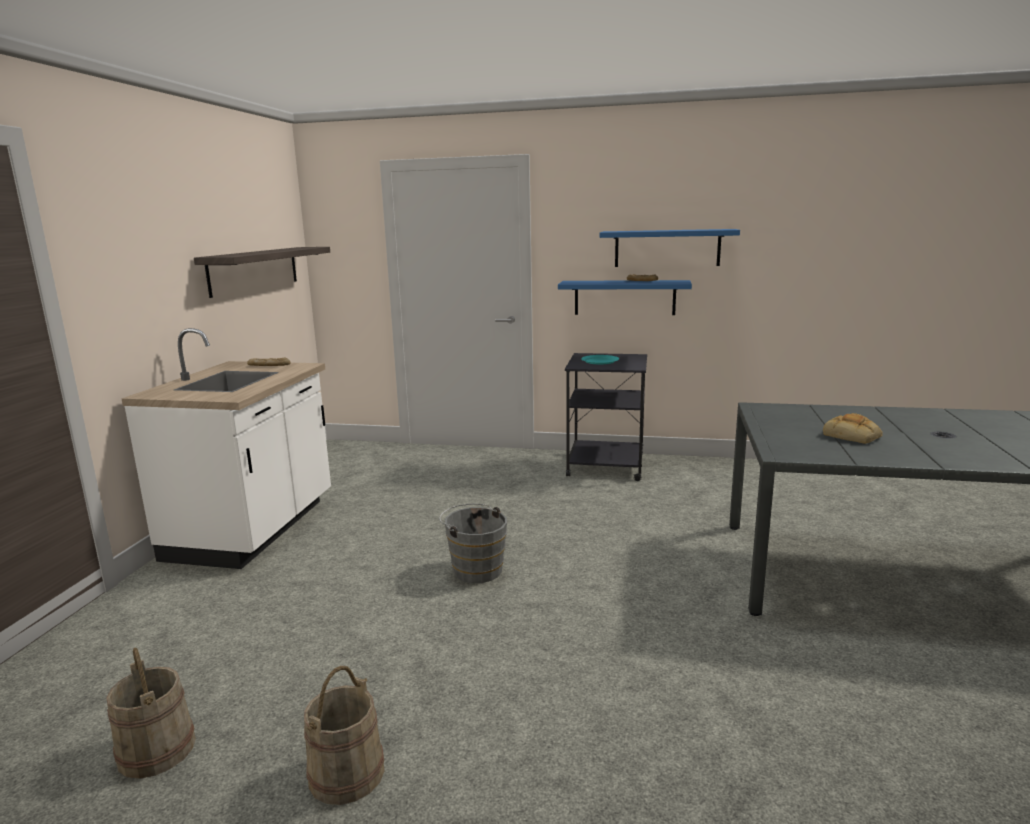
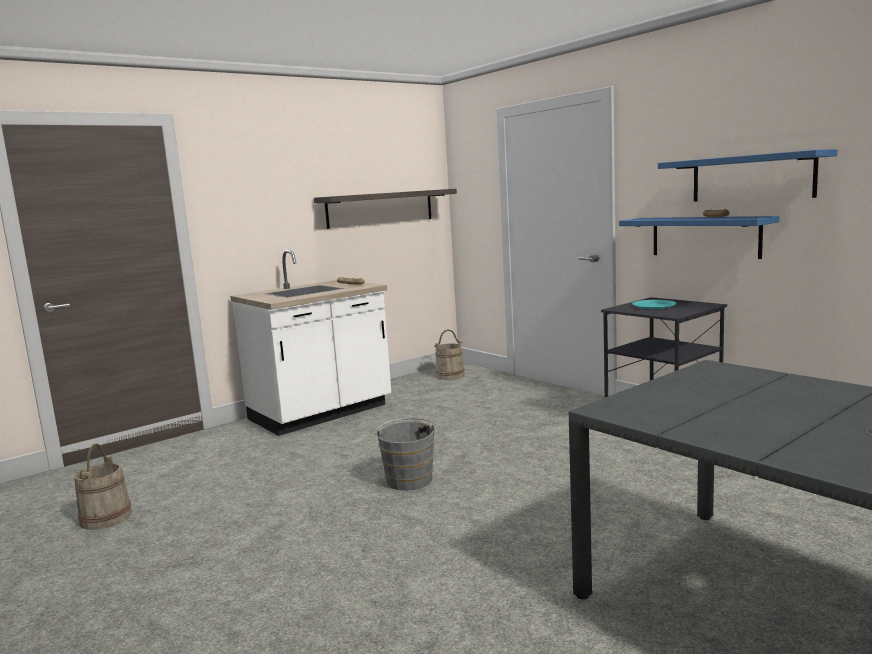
camera: 40 degrees right, 5 degrees down
(346, 773) = (151, 569): beige bucket -> beige bucket (450, 375)
(853, 436) = (743, 410): bread -> none

